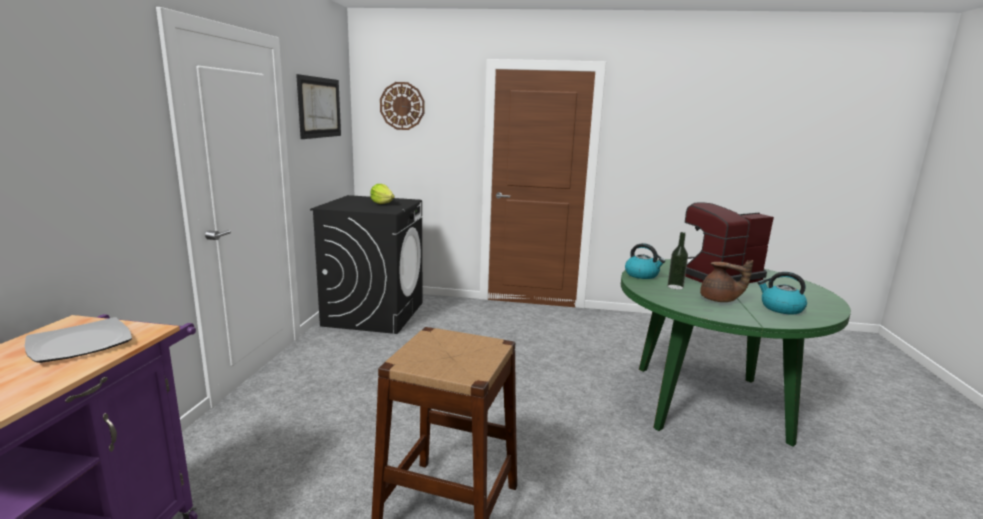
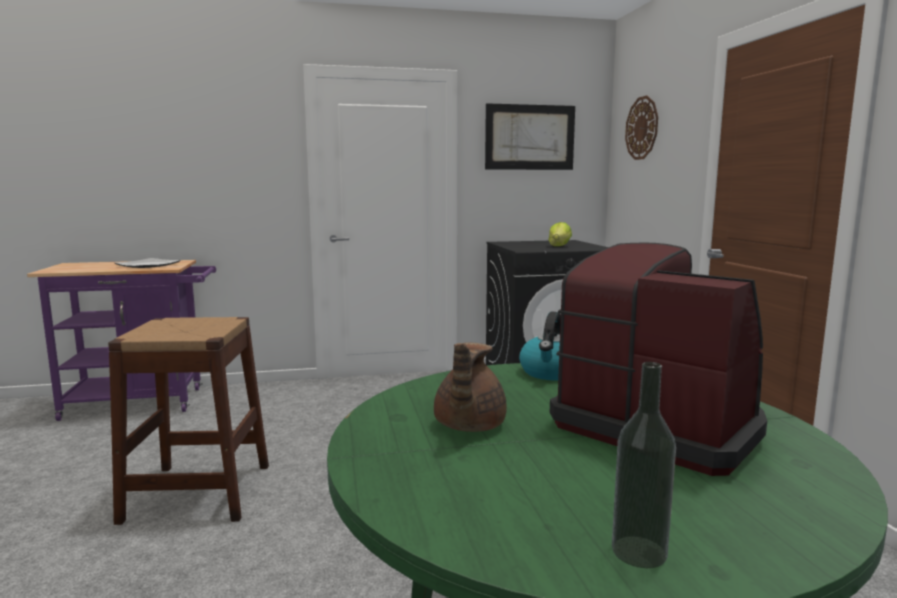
camera: 70 degrees right, 5 degrees down
(675, 287) = (510, 394): bottle -> bottle (639, 552)
(780, 308) = (477, 485): kettle -> none

